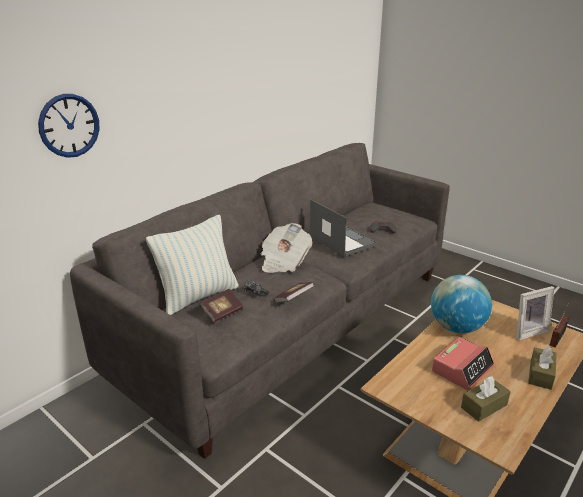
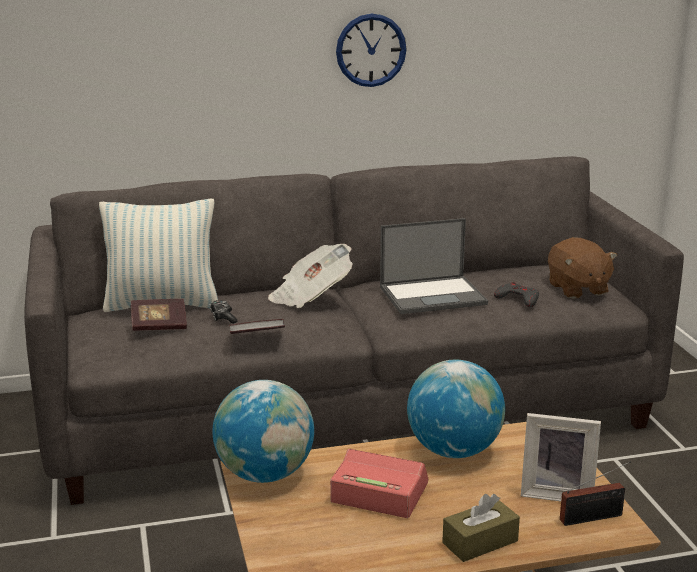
camera: 35 degrees right, 5 degrees down
(69, 125) = (60, 50): wall clock -> wall clock (371, 50)
(341, 240) = (433, 295): laptop -> laptop turned 75 degrees clockwise
(395, 385) = (265, 474): none -> globe
(396, 216) = (577, 289): none -> brown plush toy
(462, 369) = (378, 493): alarm clock -> alarm clock turned 150 degrees counterclockwise
(484, 406) = (337, 537): brown tissue box -> none

